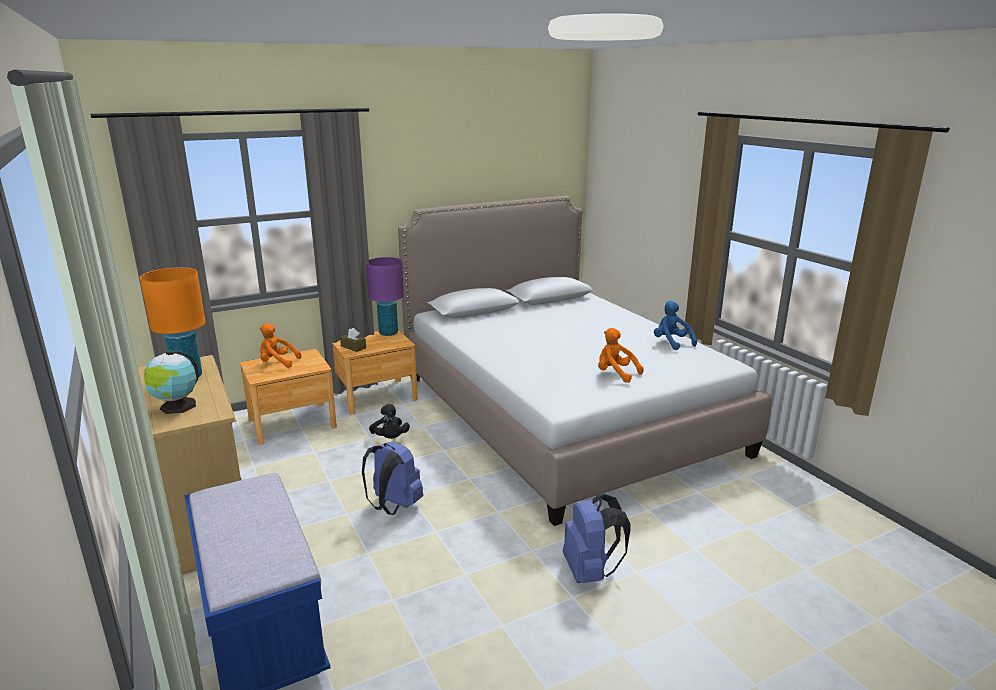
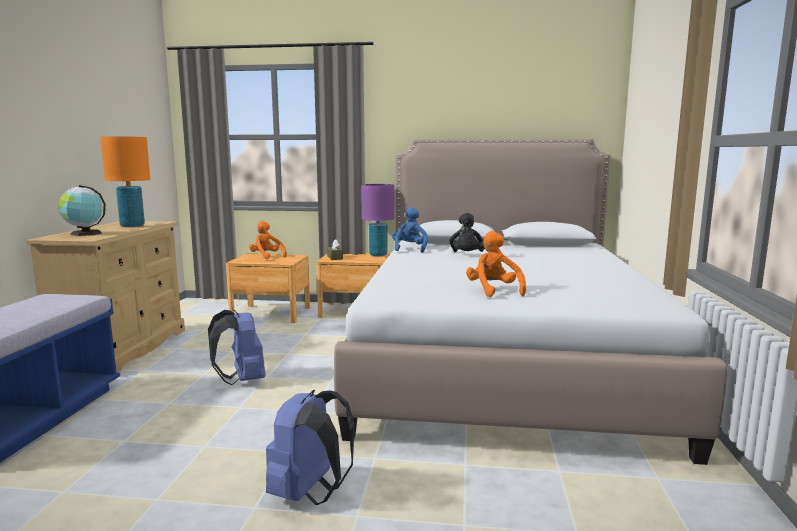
camera: 35 degrees right, 10 degrees down
(390, 439) = (319, 338): black plush toy -> black plush toy (467, 256)
(671, 343) = (620, 283): blue plush toy -> blue plush toy (409, 249)

